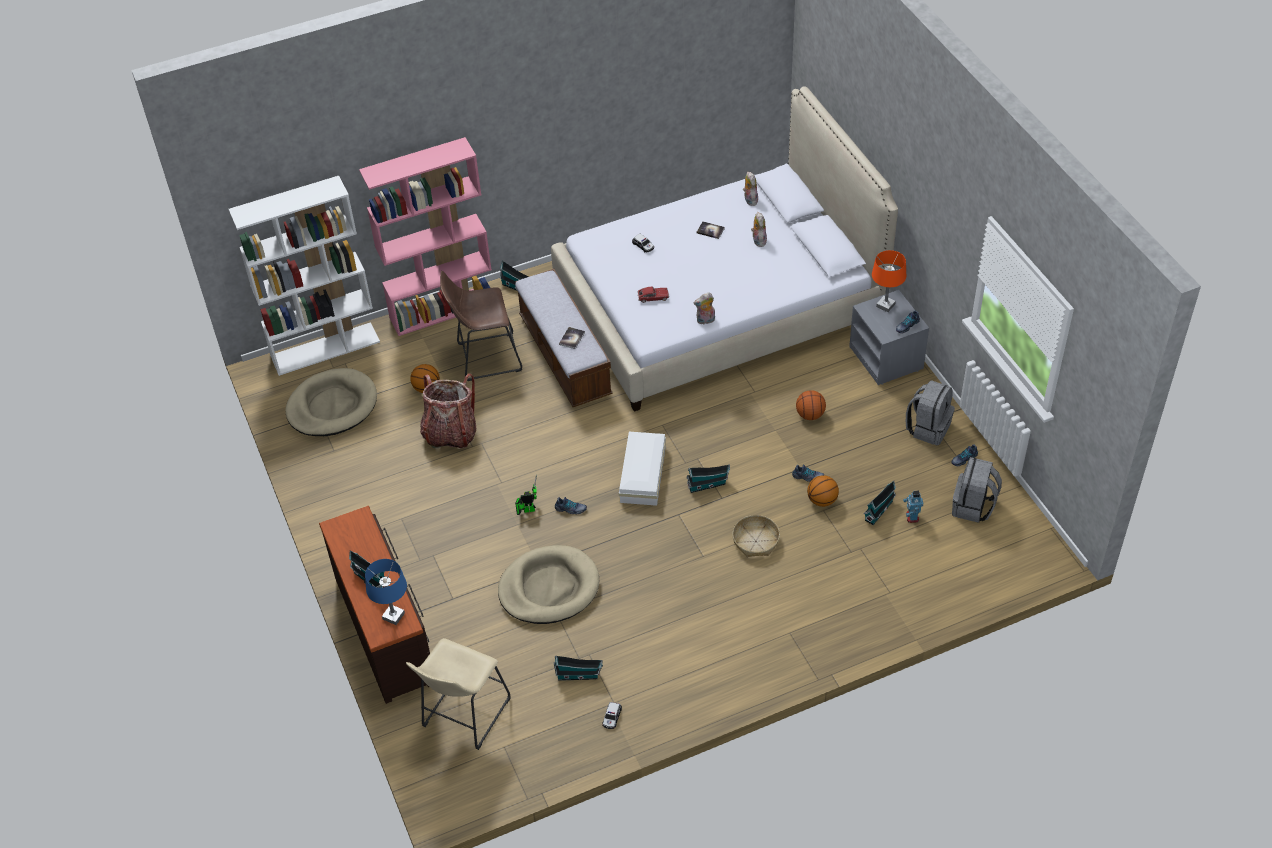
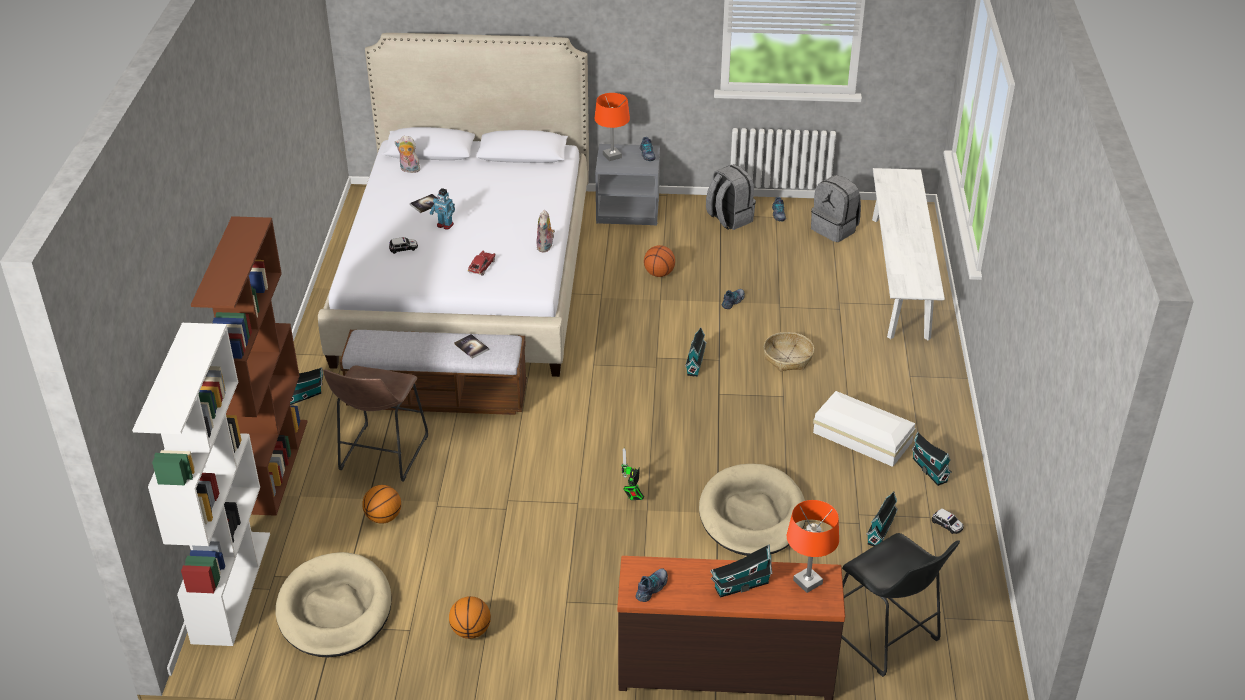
camera: 65 degrees left, 10 degrees down
(393, 616) = (807, 582): blue table lamp -> orange table lamp
(443, 310) = (273, 465): pink bookcase -> brown bookcase
(450, 433) = (470, 519): backpack -> none
(463, 716) = (886, 638): beige stool -> black stool
(570, 509) = (656, 464): shoe -> shoe (652, 588)
(641, 475) = (649, 400): white storage box -> white storage box (863, 438)
(758, 240) = (469, 183): plush toy -> none
(822, 500) = (767, 303): basketball -> basketball (470, 631)
(879, 510) = (802, 277): toy house -> toy house (928, 469)
(912, 517) = (823, 263): toy robot -> toy robot (445, 225)
(935, 579) = (900, 276): none -> white bench

